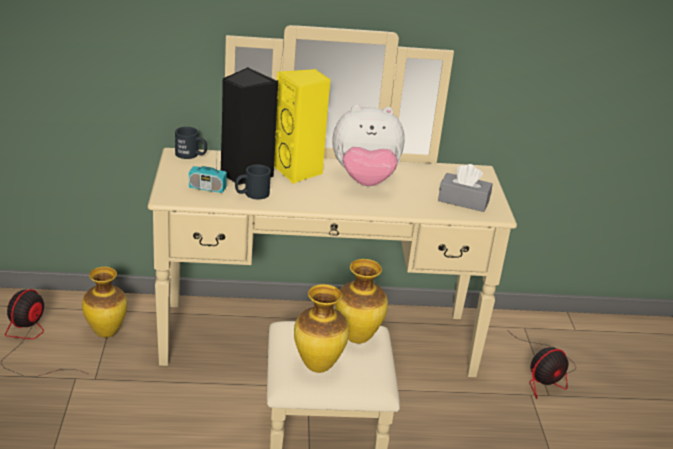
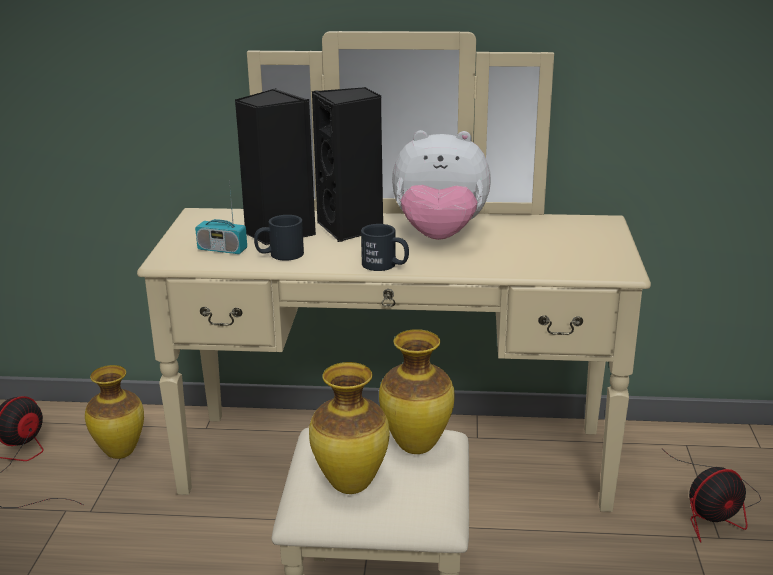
camera: 10 degrees right, 5 degrees down
(191, 155) = (215, 214): black mug -> black mug (385, 265)
(298, 171) = (351, 228): yellow speaker -> black speaker
(463, 201) = (575, 256): grey tissue box -> none

